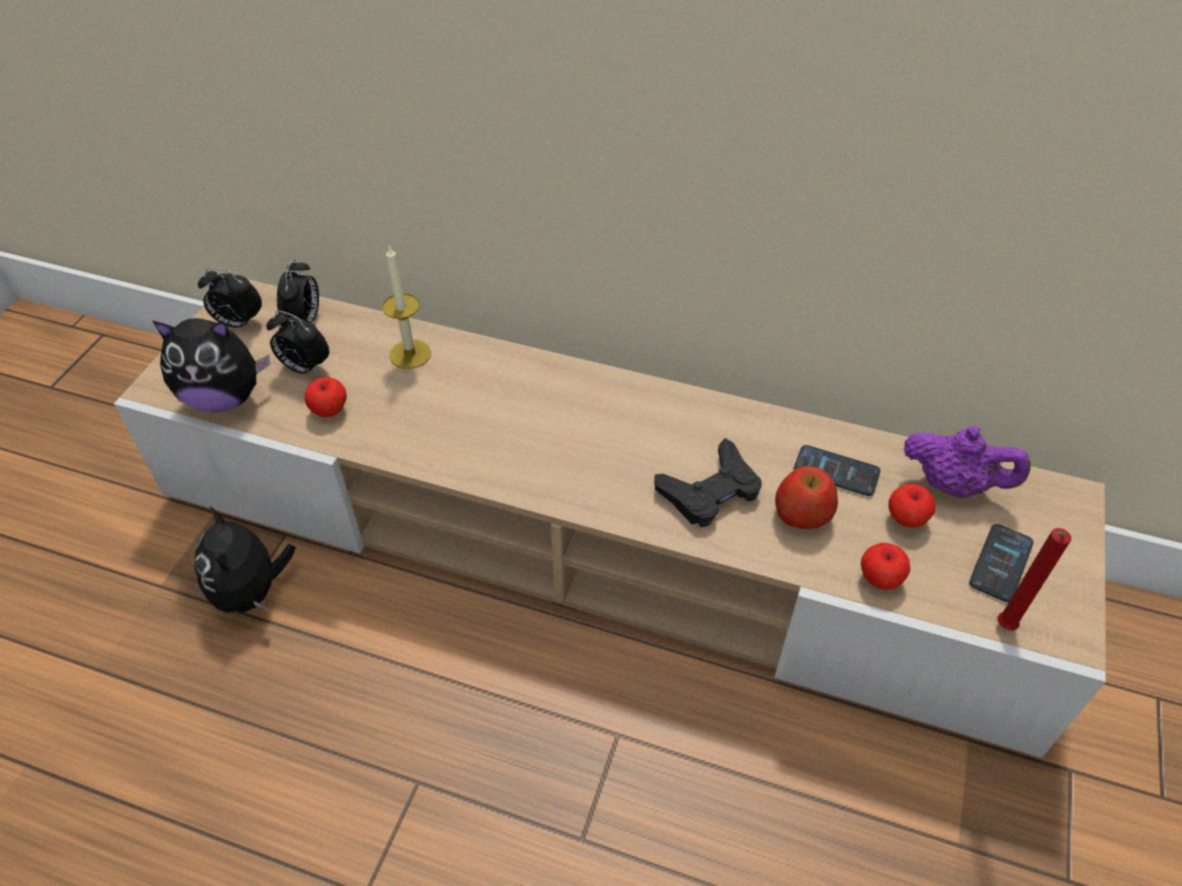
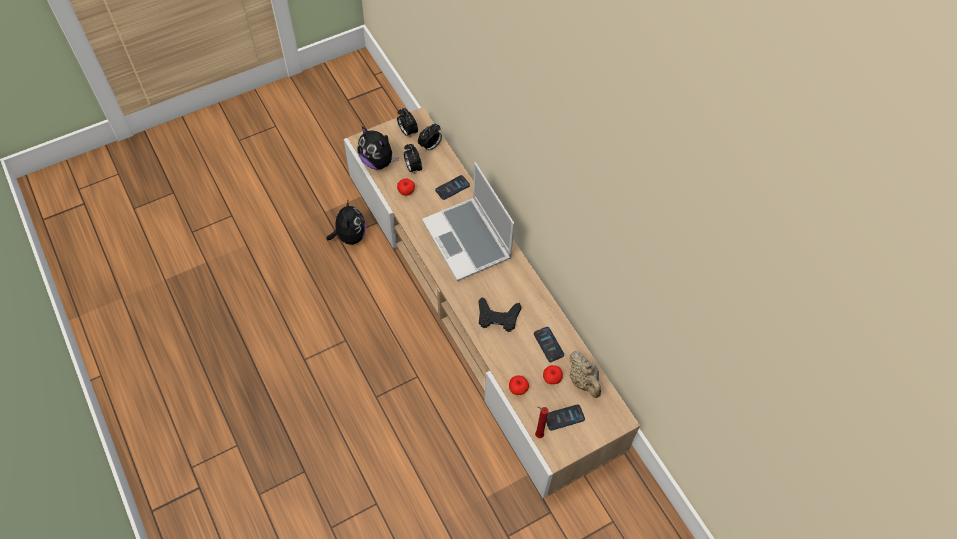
camera: 40 degrees right, 10 degrees up
(252, 592) = (349, 236): plush toy -> plush toy turned 150 degrees clockwise
(410, 354) = (452, 188): candle -> phone
(525, 411) = (468, 240): none -> laptop
(802, 514) = (518, 349): apple -> none
(953, 485) = (583, 381): purple teapot -> beige teapot

